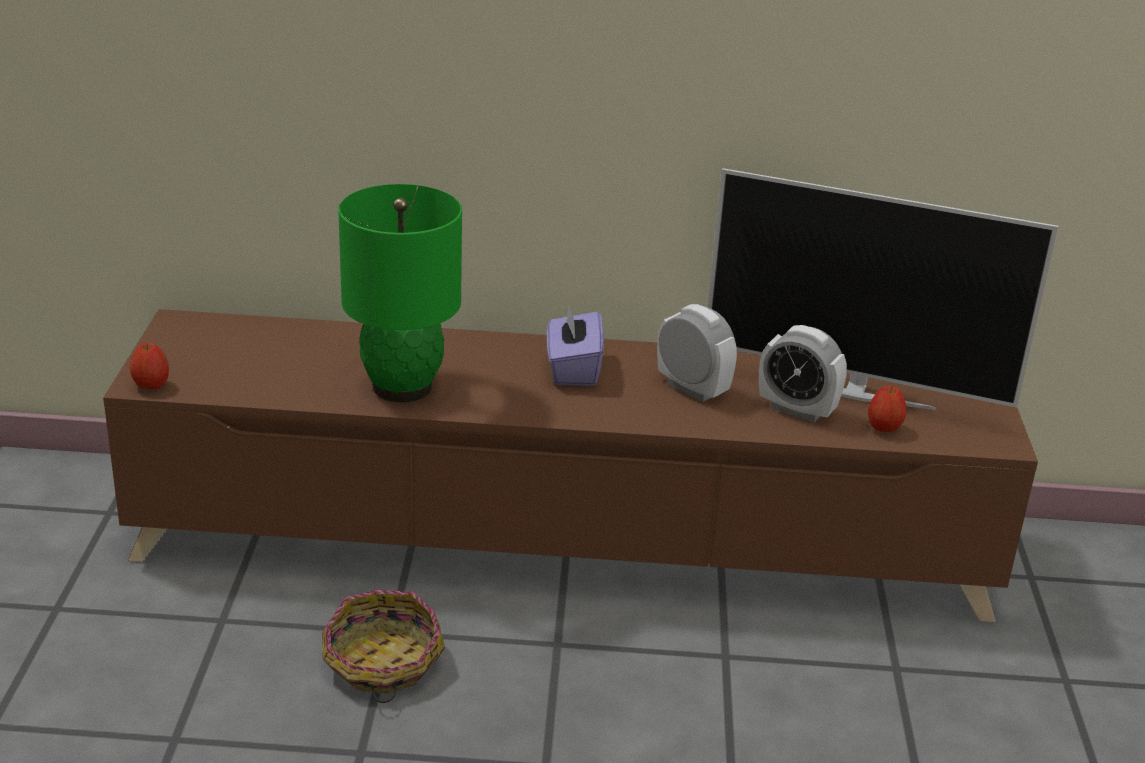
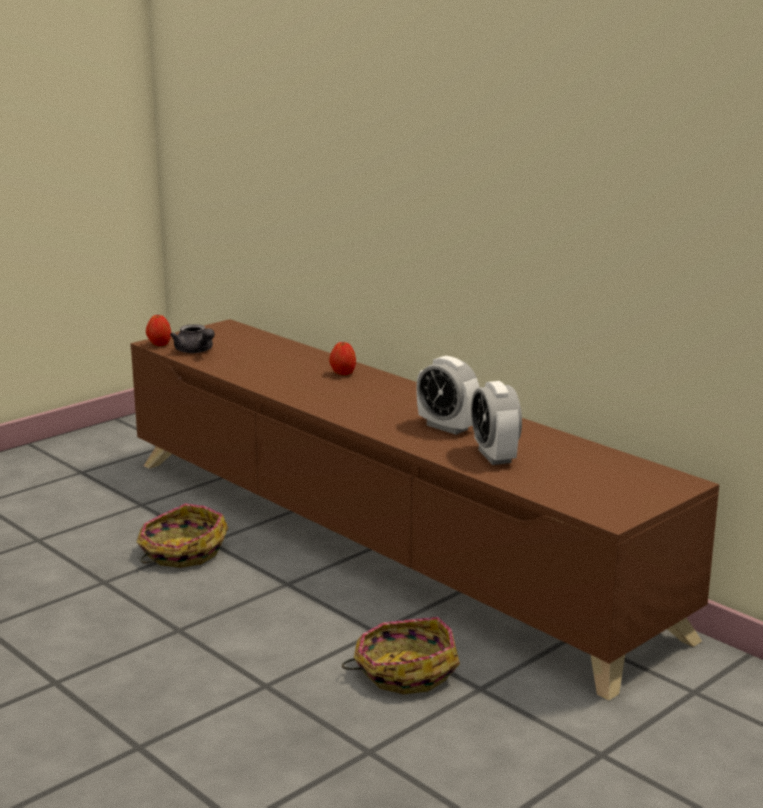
camera: 45 degrees right, 10 degrees down
(221, 380) = (195, 351): none -> grey teapot
(403, 387) = (278, 378): green table lamp -> none
(573, 369) = (392, 398): purple tissue box -> none
(692, 389) = (447, 427): alarm clock -> alarm clock turned 135 degrees clockwise
(815, 687) = (404, 671): none -> basket
(855, 391) = (560, 461): television -> none
(883, 428) = (536, 482): apple -> apple (343, 373)

